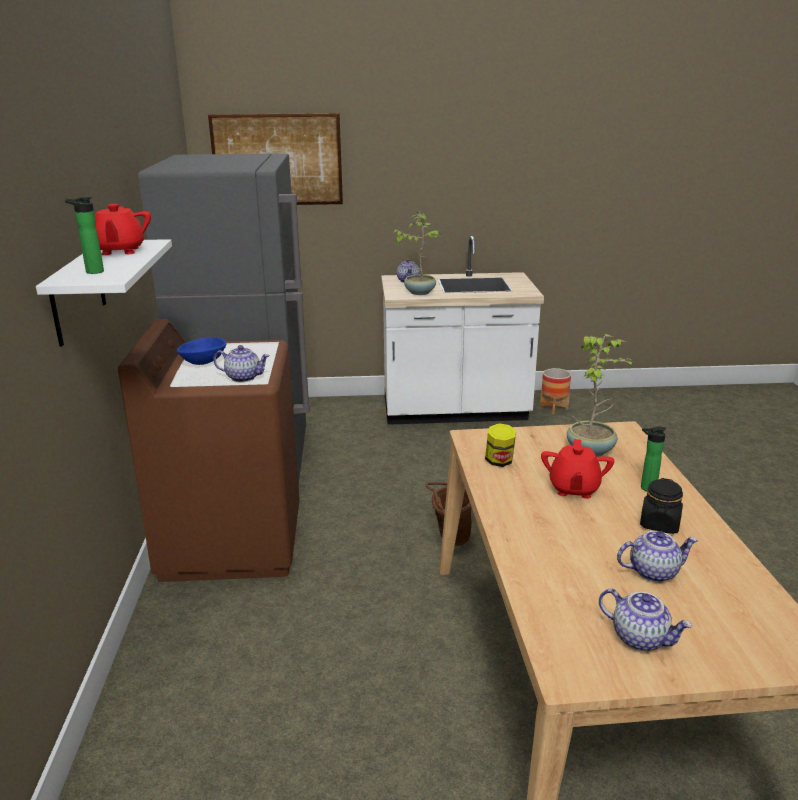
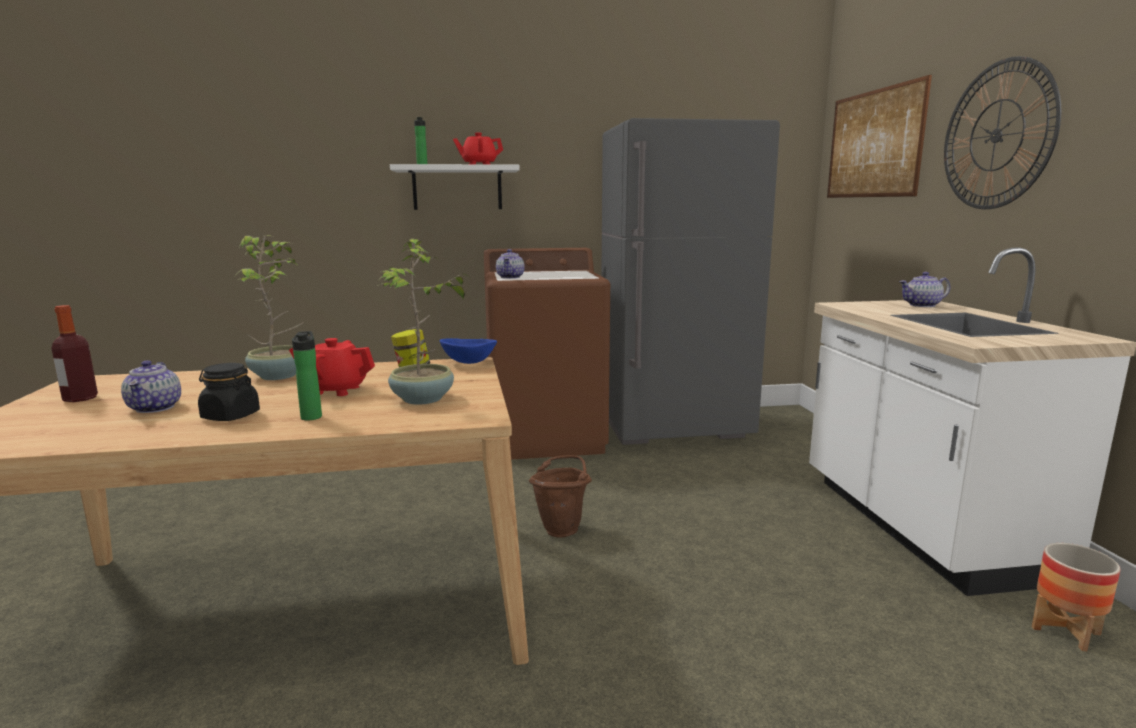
camera: 85 degrees right, 10 degrees down
(203, 363) = (542, 272): blue bowl -> blue bowl (469, 363)
(411, 164) = (997, 135): none -> wall clock
(419, 292) = (872, 309): potted plant -> potted plant (280, 376)
(640, 638) = (80, 398): teapot -> bottle

